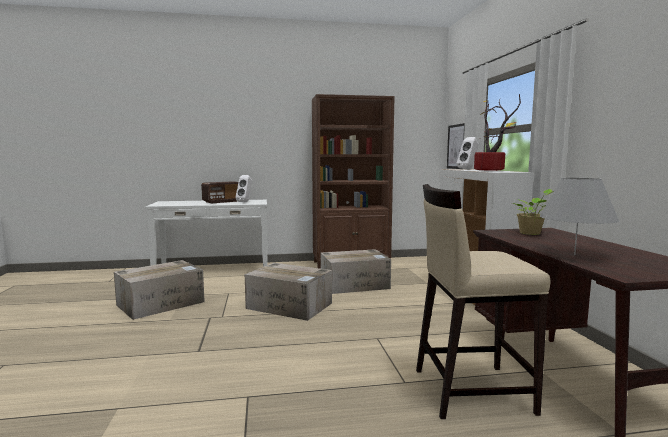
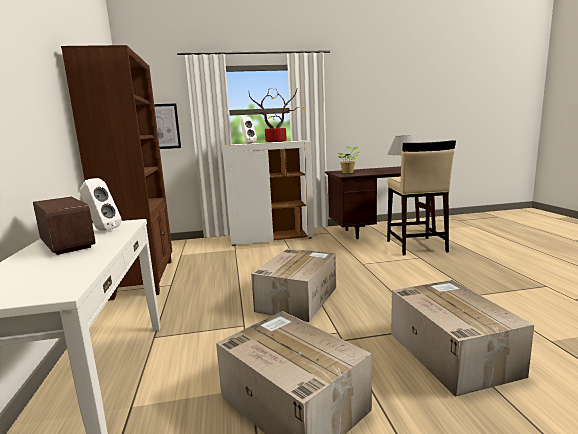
camera: 90 degrees left, 5 degrees up
(355, 284) = (230, 274): cardboard box -> cardboard box (450, 352)

